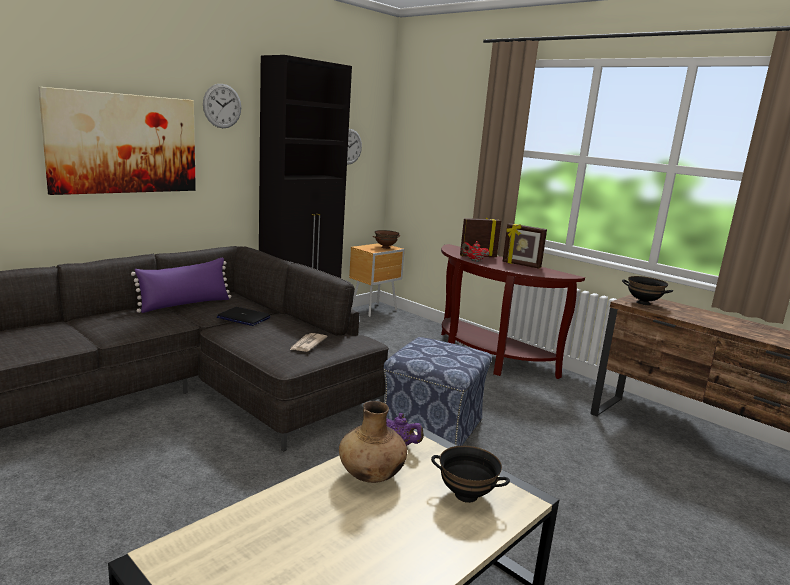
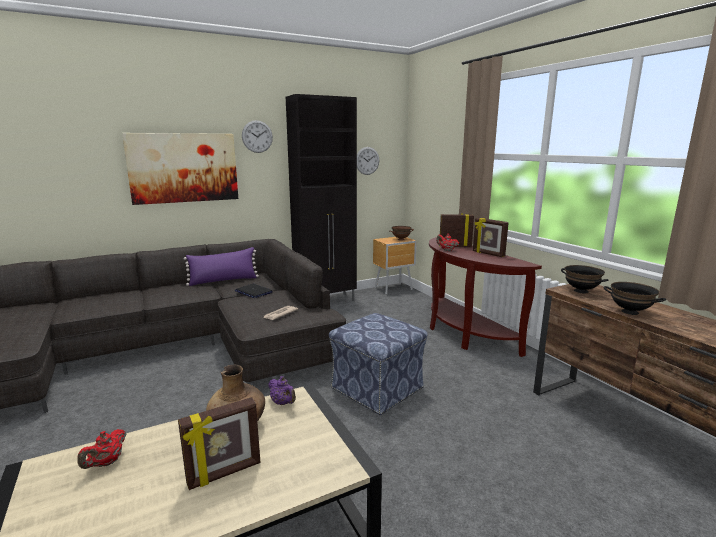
camera: 20 degrees right, 0 degrees up
(249, 537) = (106, 463): none -> red teapot
(404, 525) = (224, 474): none -> picture frame
(466, 495) = (300, 455): black bowl -> black bowl (630, 312)

